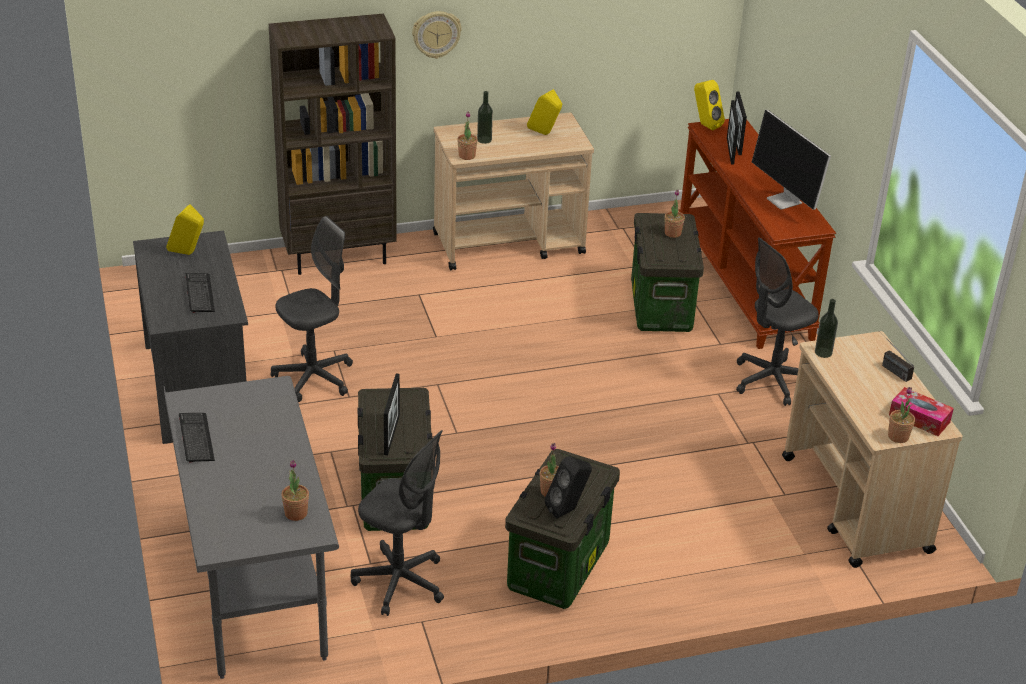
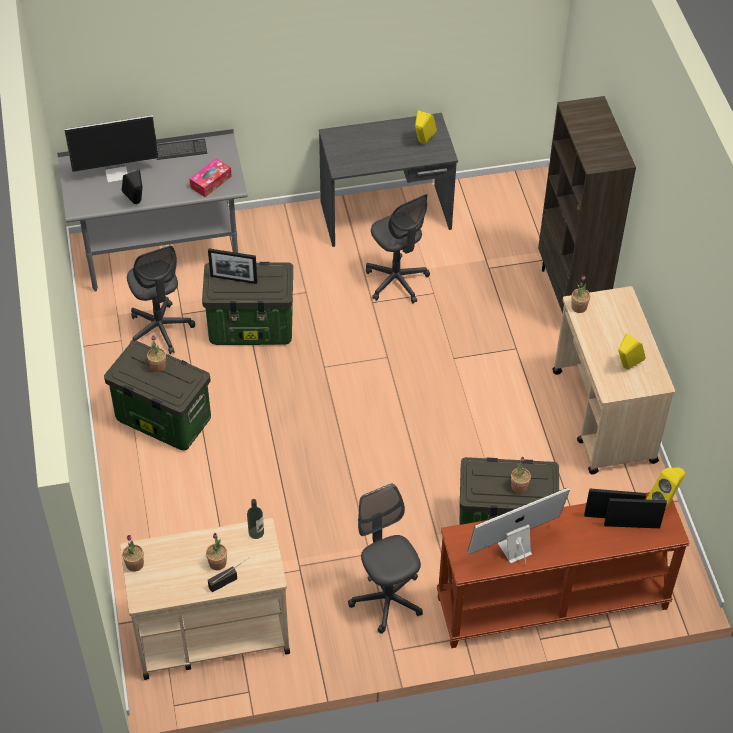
camera: 95 degrees right, 15 degrees up
(200, 294) = (368, 151): keyboard -> none
(240, 497) = (117, 173): none -> monitor
(296, 513) = (97, 199): potted plant -> potted plant (217, 563)
(400, 582) = (160, 329): grey office chair -> grey office chair turned 60 degrees counterclockwise
(436, 34) = (652, 223): wall clock -> none
(484, 140) = (610, 321): bottle -> none
(568, 510) = (136, 375): black speaker -> black speaker (136, 202)
(919, 418) = (156, 585): tissue box -> tissue box (211, 182)

